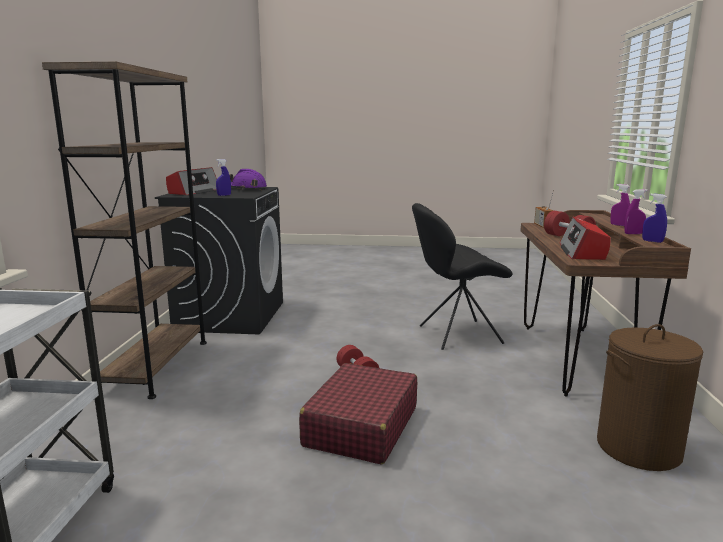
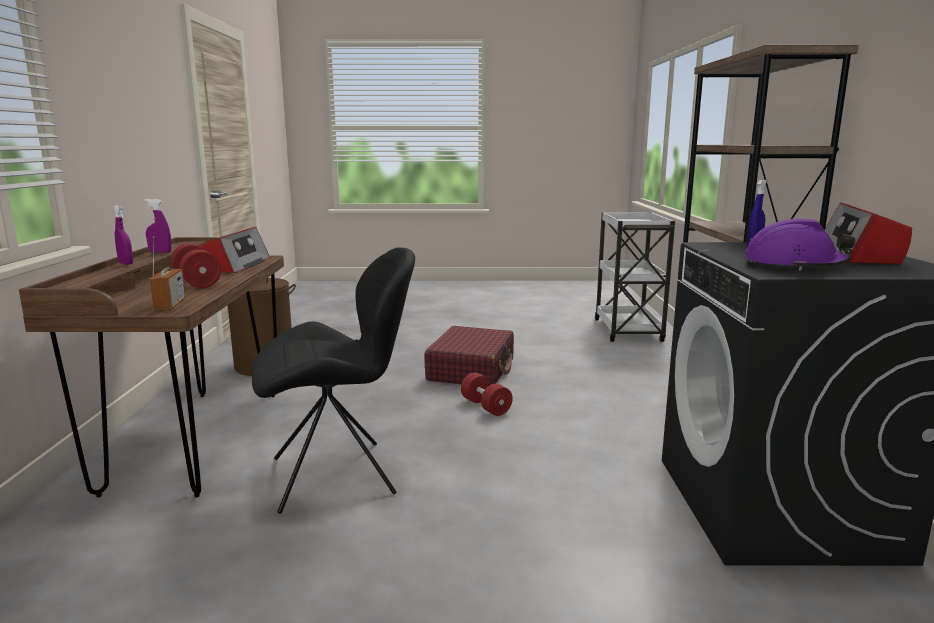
camera: 175 degrees right, 0 degrees up
(652, 241) = (175, 245): blue spray bottle -> none

